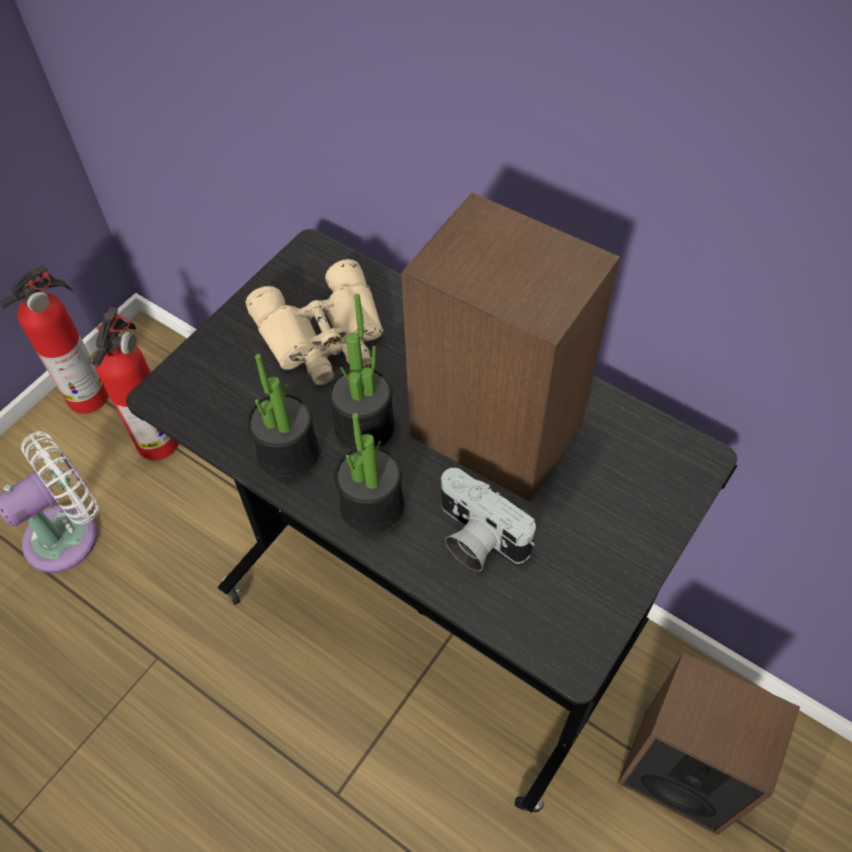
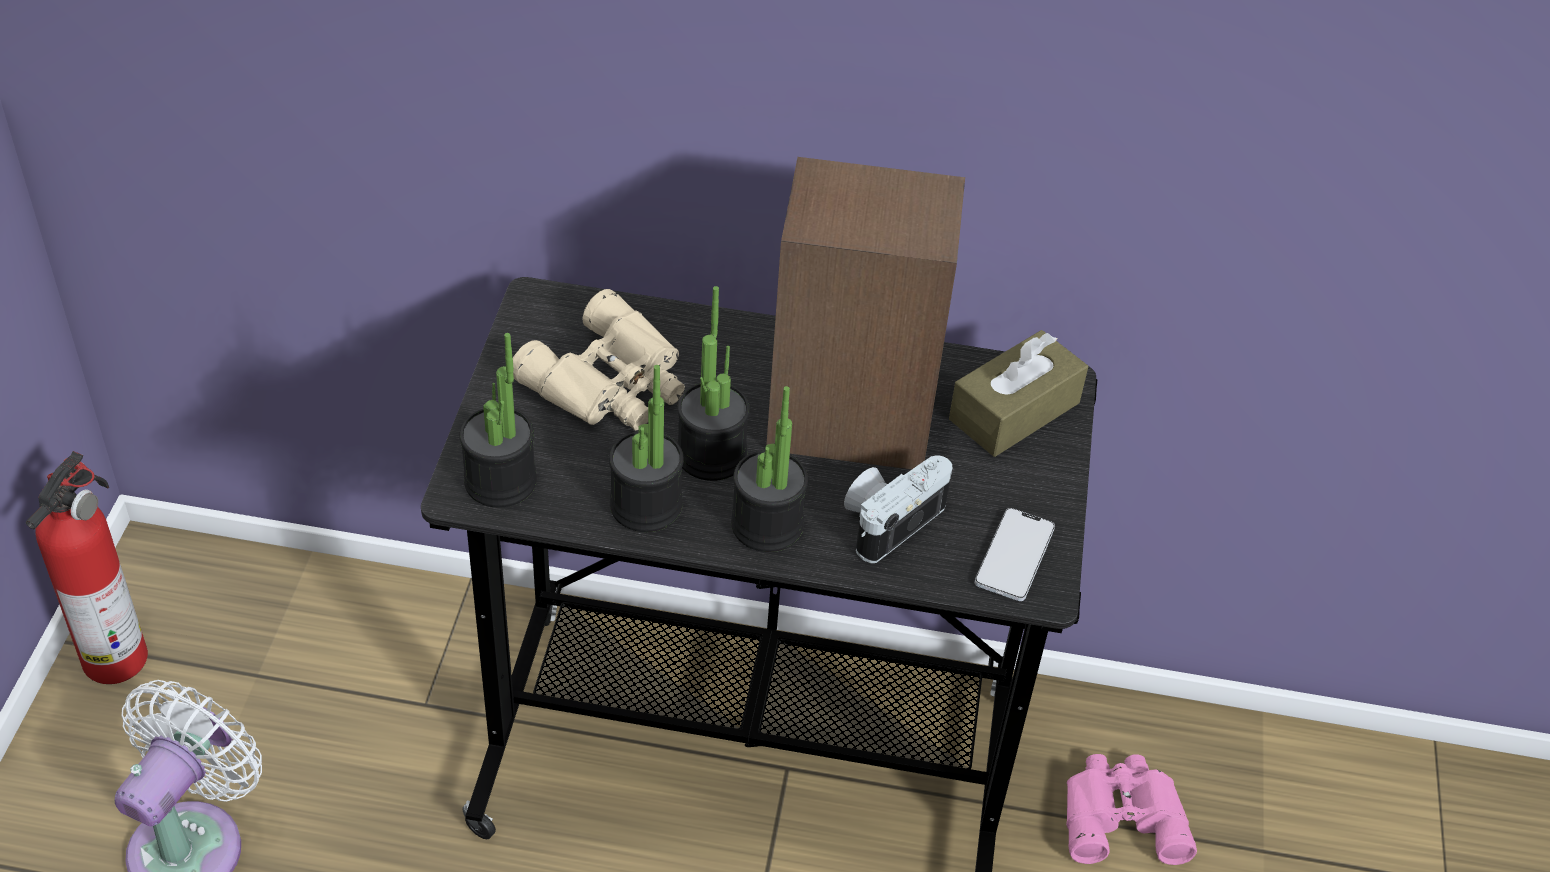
camera: 30 degrees left, 10 degrees down
(159, 439) = (259, 678): fire extinguisher -> none
(195, 393) = (500, 481): none -> potted plant
(476, 538) = (889, 519): camera -> camera turned 120 degrees clockwise
(566, 615) = (1014, 556): none -> phone
(641, 472) = (1014, 411): none -> brown tissue box
(680, 770) = (1120, 814): speaker -> pink binoculars

